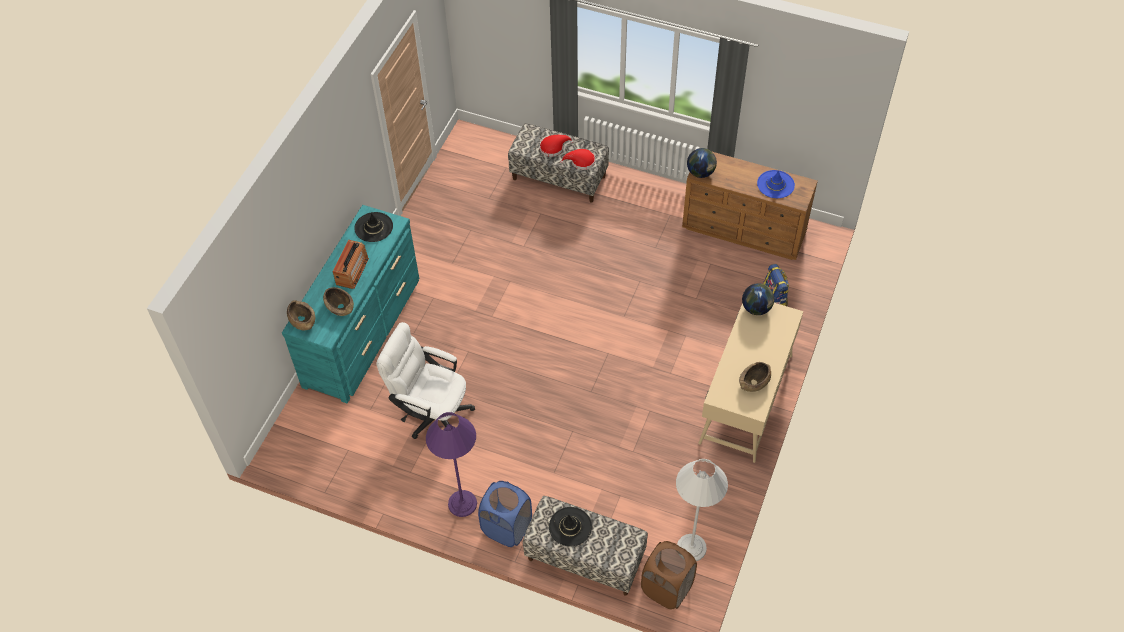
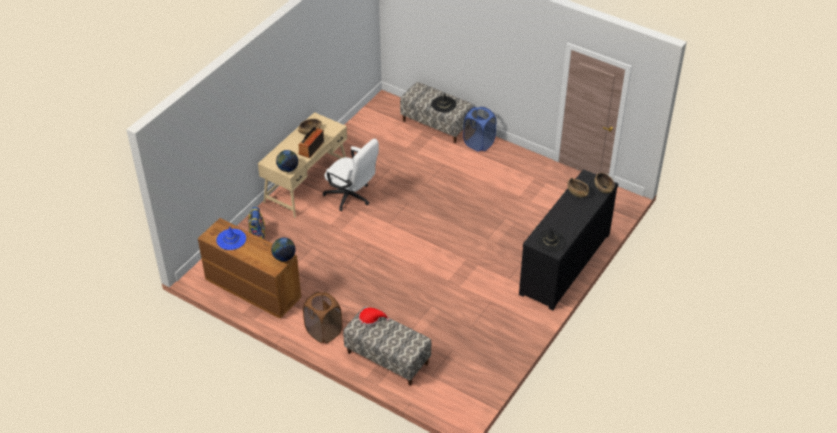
camera: 170 degrees left, 10 degrees down
(352, 271) = (568, 213): radio -> radio (311, 148)
(363, 331) = (564, 263): turquoise dresser -> black dresser
(431, 412) = (518, 206): white office chair -> white office chair (352, 197)
(462, 504) = (504, 158): purple floor lamp -> none
(553, 147) = (390, 335): red hat -> none
(667, 588) = (393, 106): brown laundry basket -> brown laundry basket (323, 332)
(691, 548) = (373, 120): white floor lamp -> none

